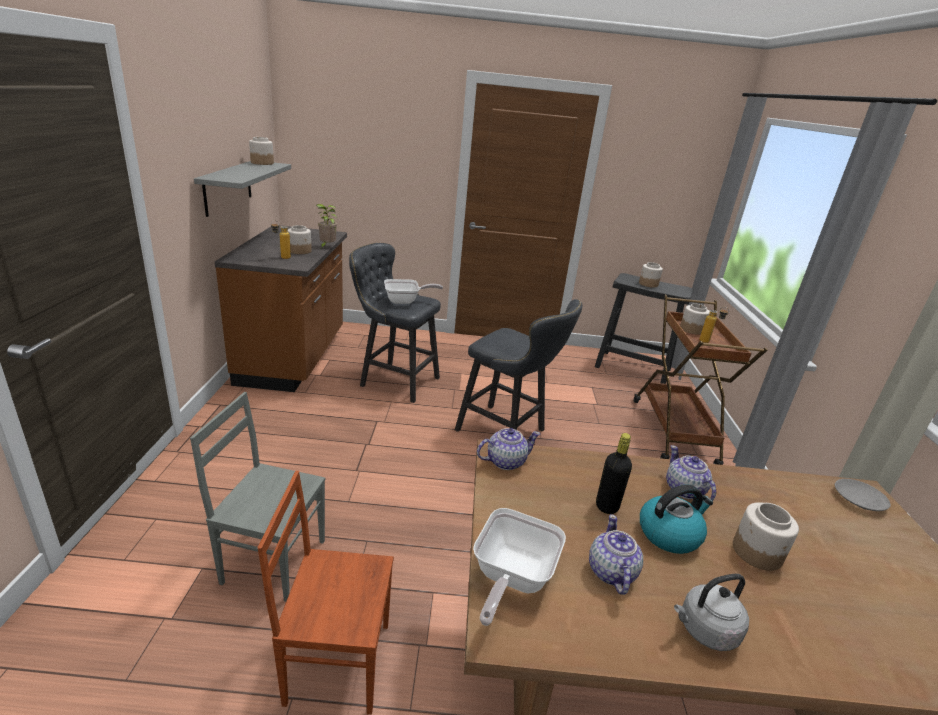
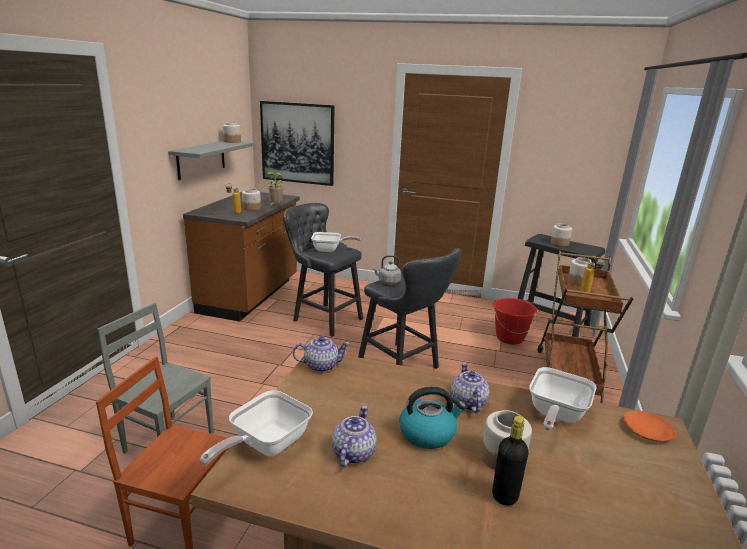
camera: 15 degrees right, 5 degrees down
(338, 165) = (297, 143): none -> picture
(601, 388) = (509, 338): none -> red bucket
(607, 506) = (385, 406): black bottle -> black bottle (505, 496)
(704, 630) = (405, 507): grey kettle -> grey kettle (387, 282)
(771, 493) = (555, 415): none -> frying pan
(859, 500) = (647, 431): grey plate -> orange plate

